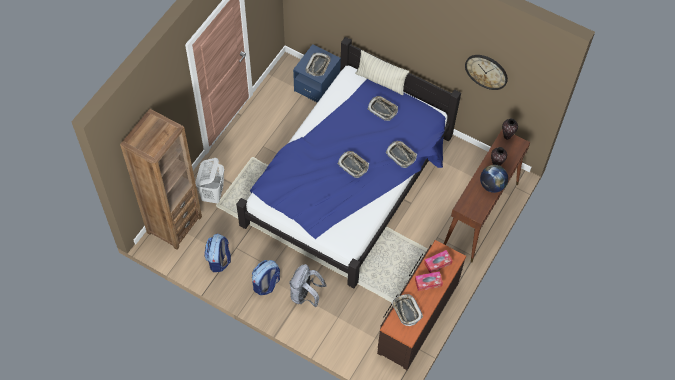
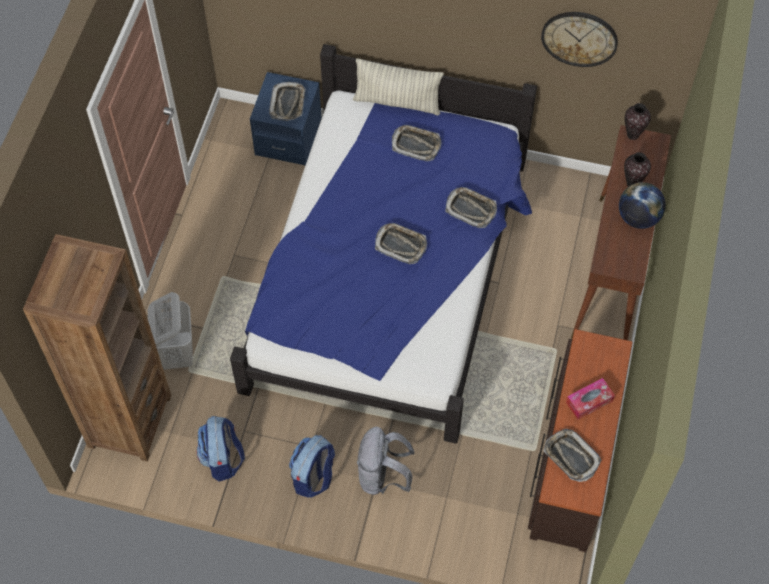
camera: 15 degrees left, 0 degrees up
(437, 263) = (592, 366): tissue box -> none

